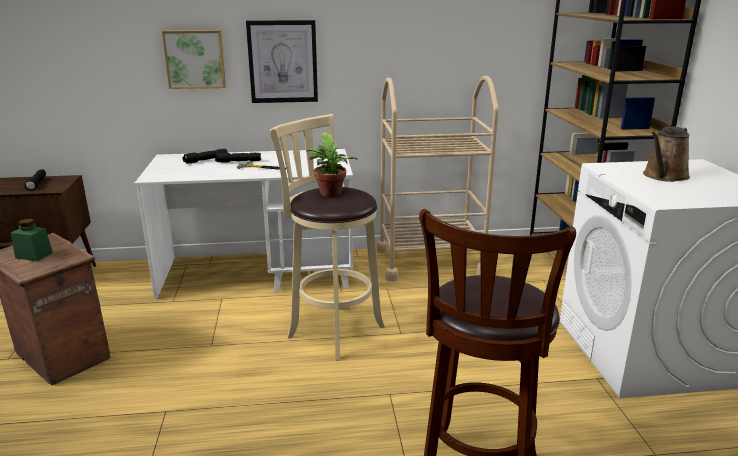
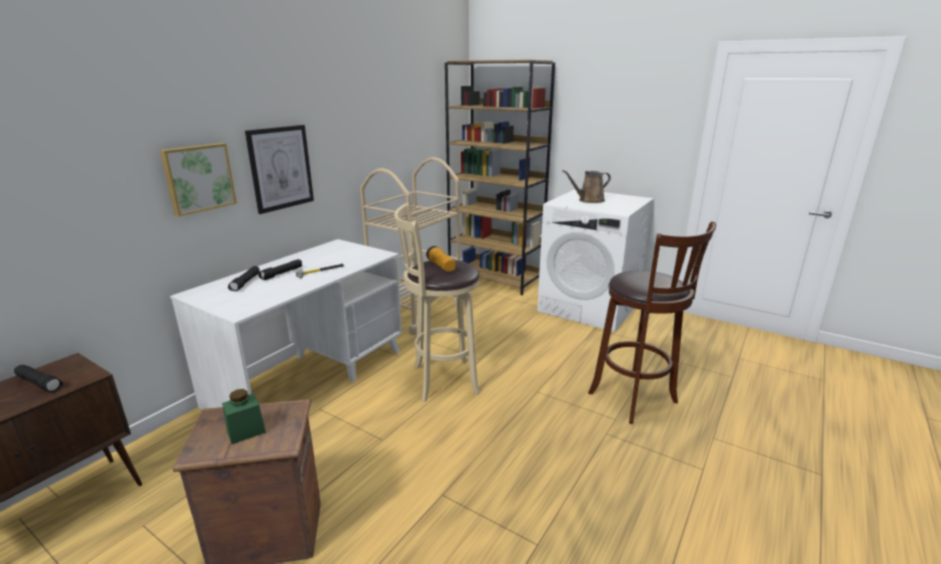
camera: 50 degrees left, 0 degrees up
(331, 194) = (441, 267): potted plant -> flashlight
(664, 176) = (589, 200): brown watering can -> brown watering can turned 75 degrees clockwise

